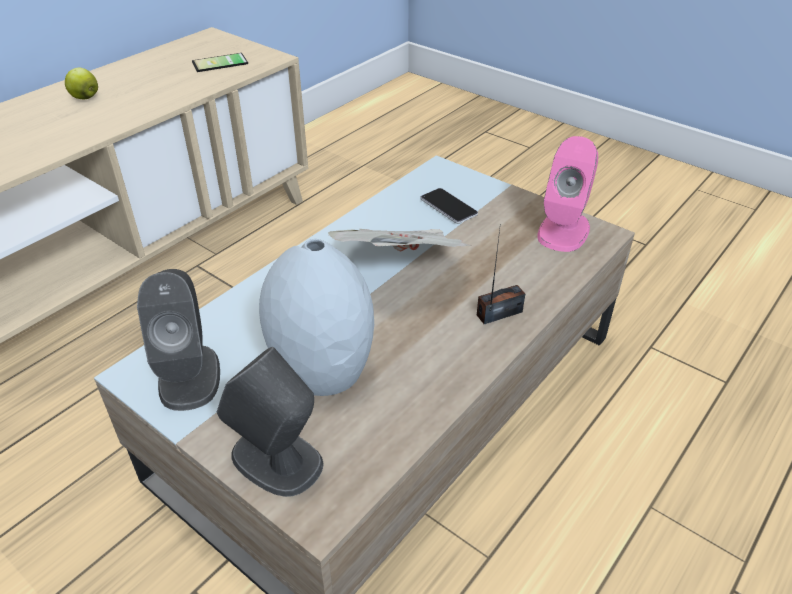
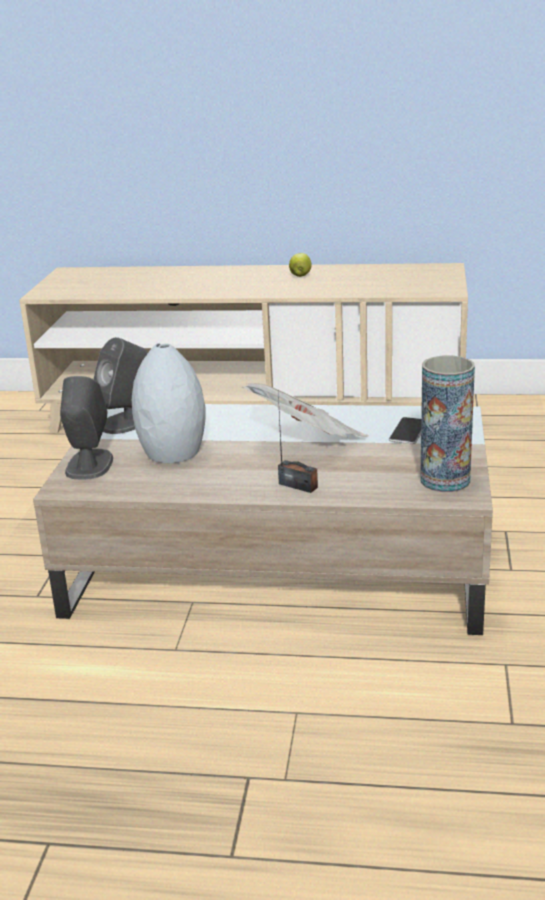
camera: 60 degrees right, 15 degrees down
(220, 64) = (410, 284): phone -> none
(563, 230) = (445, 480): pink speaker -> vase

